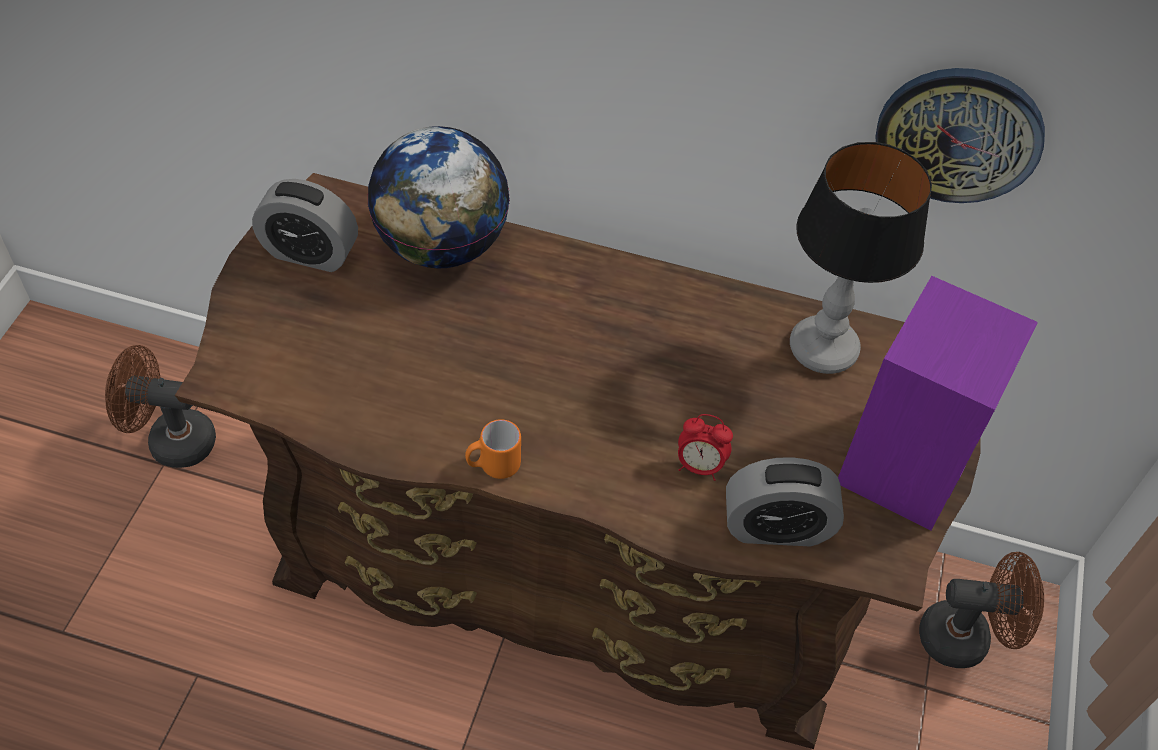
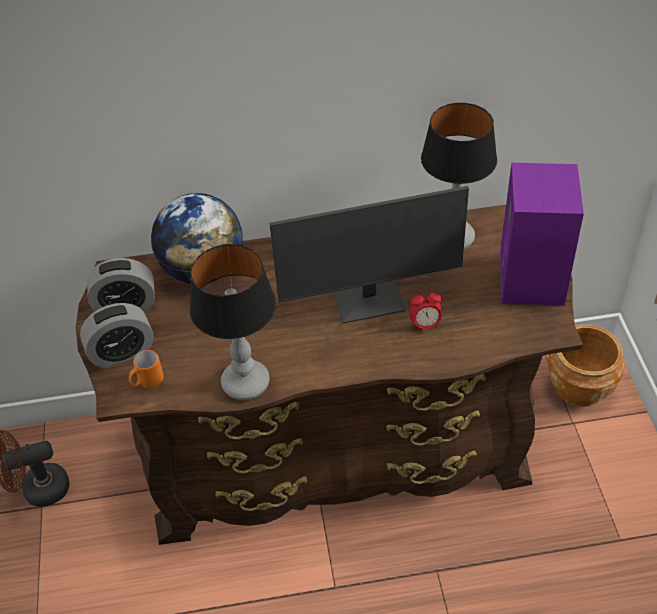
camera: 20 degrees left, 5 degrees down
(394, 437) = (245, 384): none -> table lamp
(493, 466) = (312, 374): orange mug -> orange mug (147, 382)
(641, 390) = (368, 300): none -> monitor
(776, 527) = (485, 338): alarm clock -> alarm clock (122, 353)
(959, 134) = (487, 84): wall clock -> none
(965, 638) = (579, 387): brown fan -> brown planter

